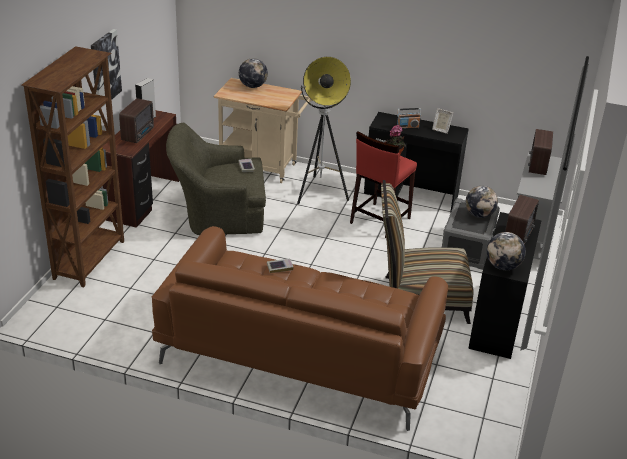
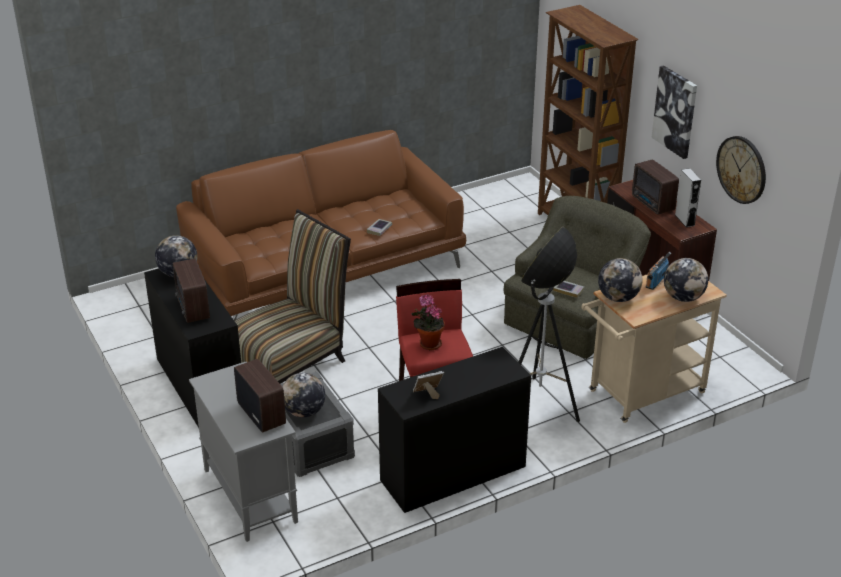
camera: 135 degrees right, 0 degrees up
(145, 48) = (741, 169): none -> wall clock
(282, 101) = (618, 298): none -> globe
(407, 127) = (465, 372): radio -> radio (656, 281)

